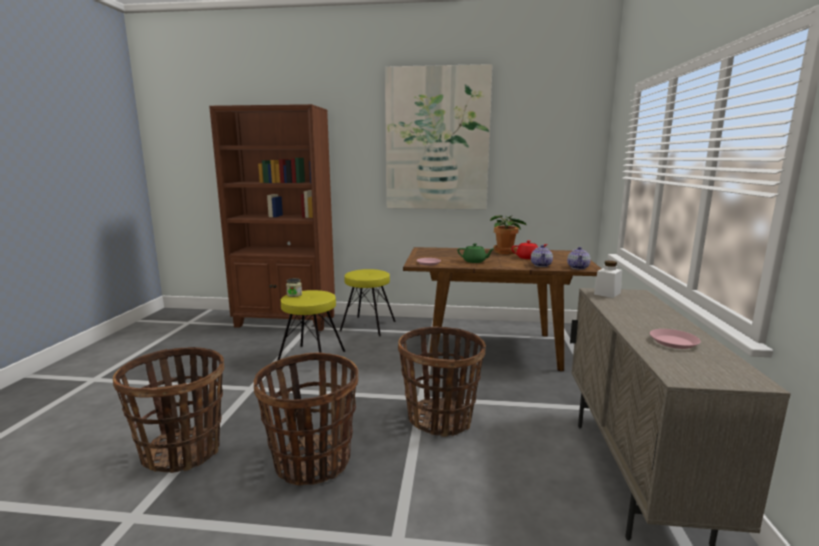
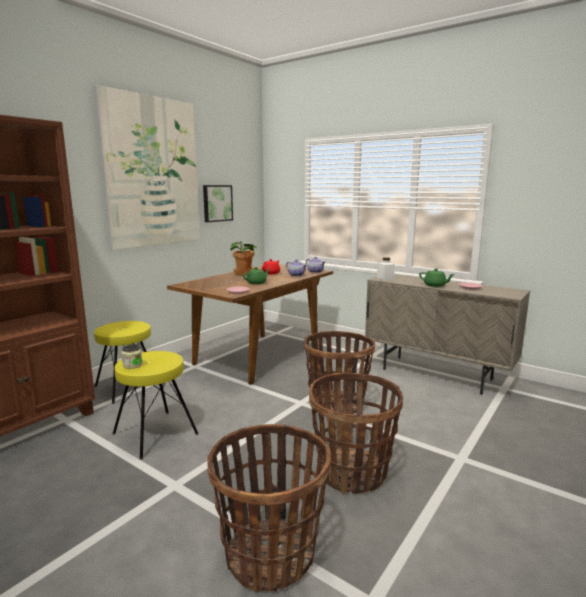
camera: 60 degrees left, 0 degrees up
(519, 171) = (217, 203): none -> picture
(630, 320) = (435, 285): none -> green teapot

